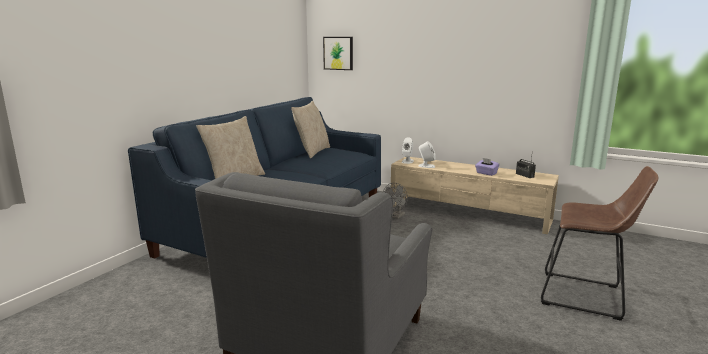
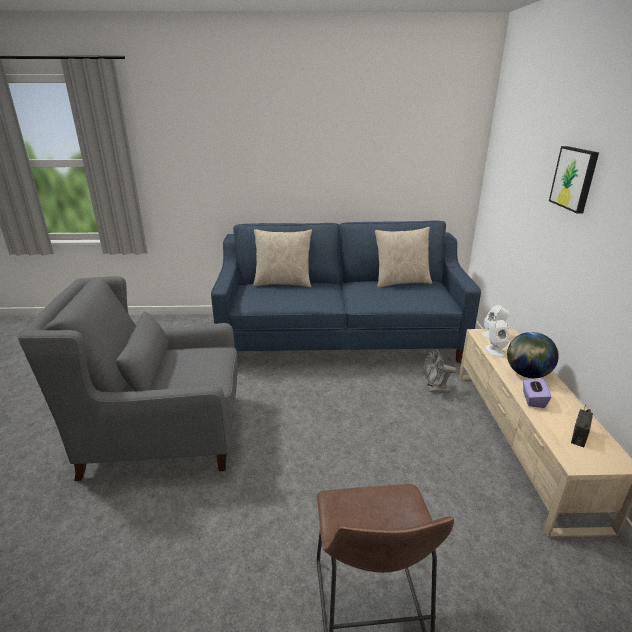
camera: 60 degrees right, 10 degrees up
(338, 53) = (501, 173): picture -> picture (574, 178)
(460, 167) = (527, 374): none -> globe

